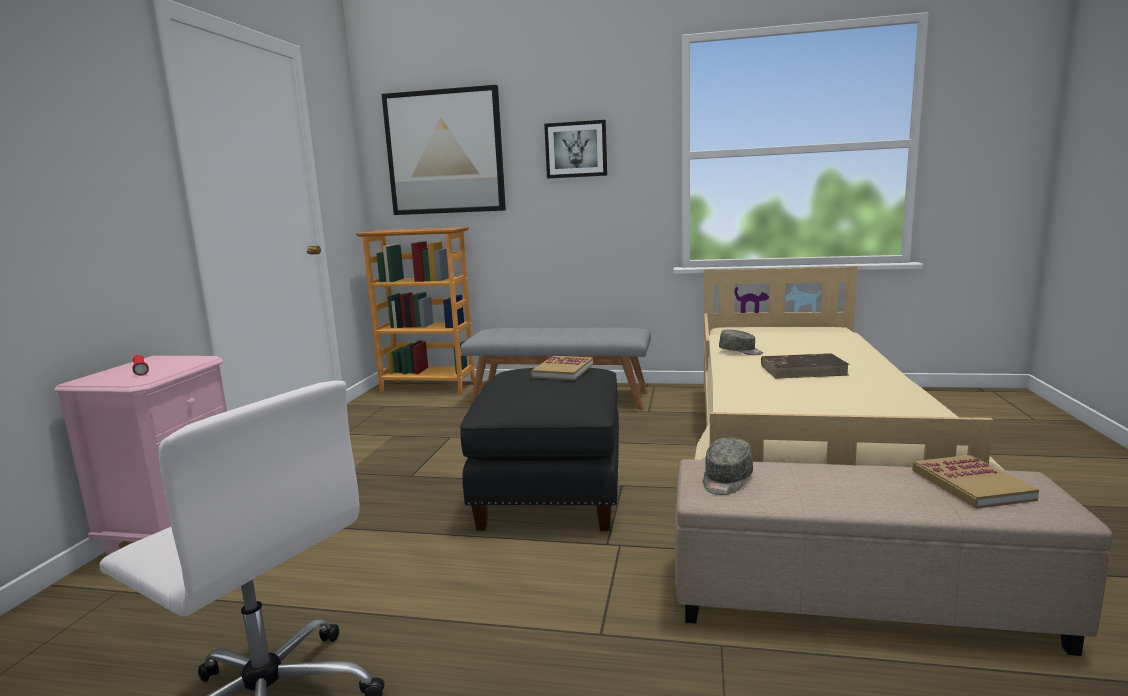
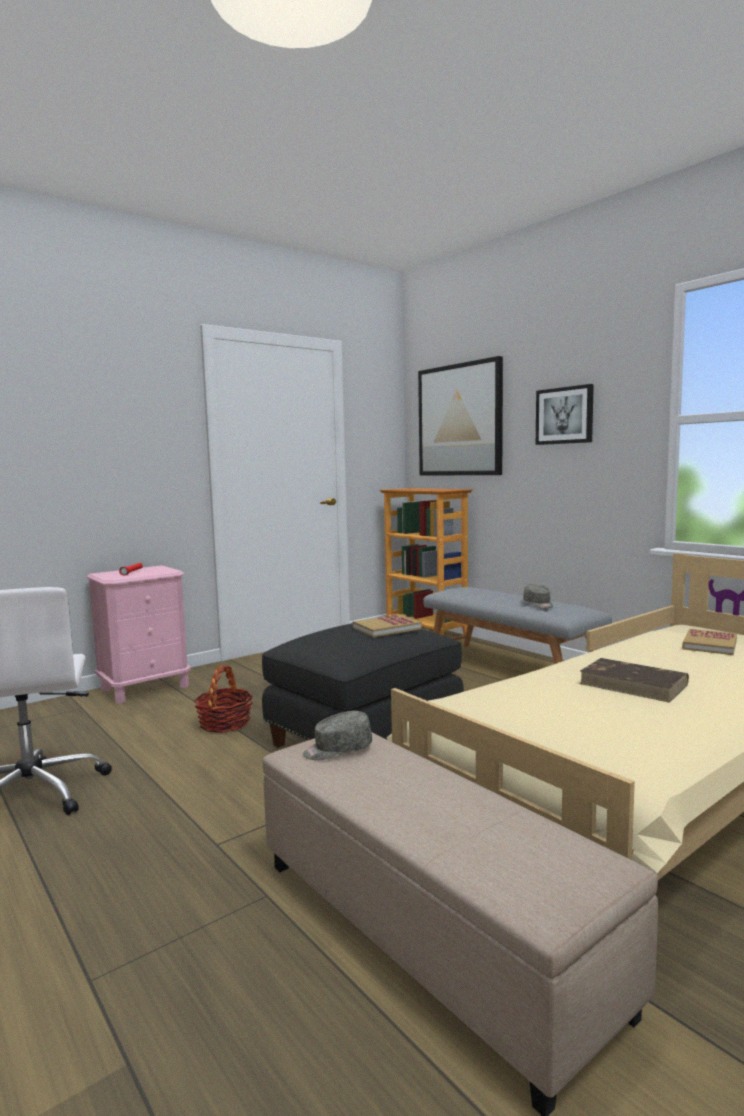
camera: 40 degrees right, 5 degrees down
(378, 531) = (225, 723): none -> basket
(740, 351) = (622, 651): grey cap -> grey cap (538, 604)
(971, 485) = (522, 843): book -> book (709, 644)

